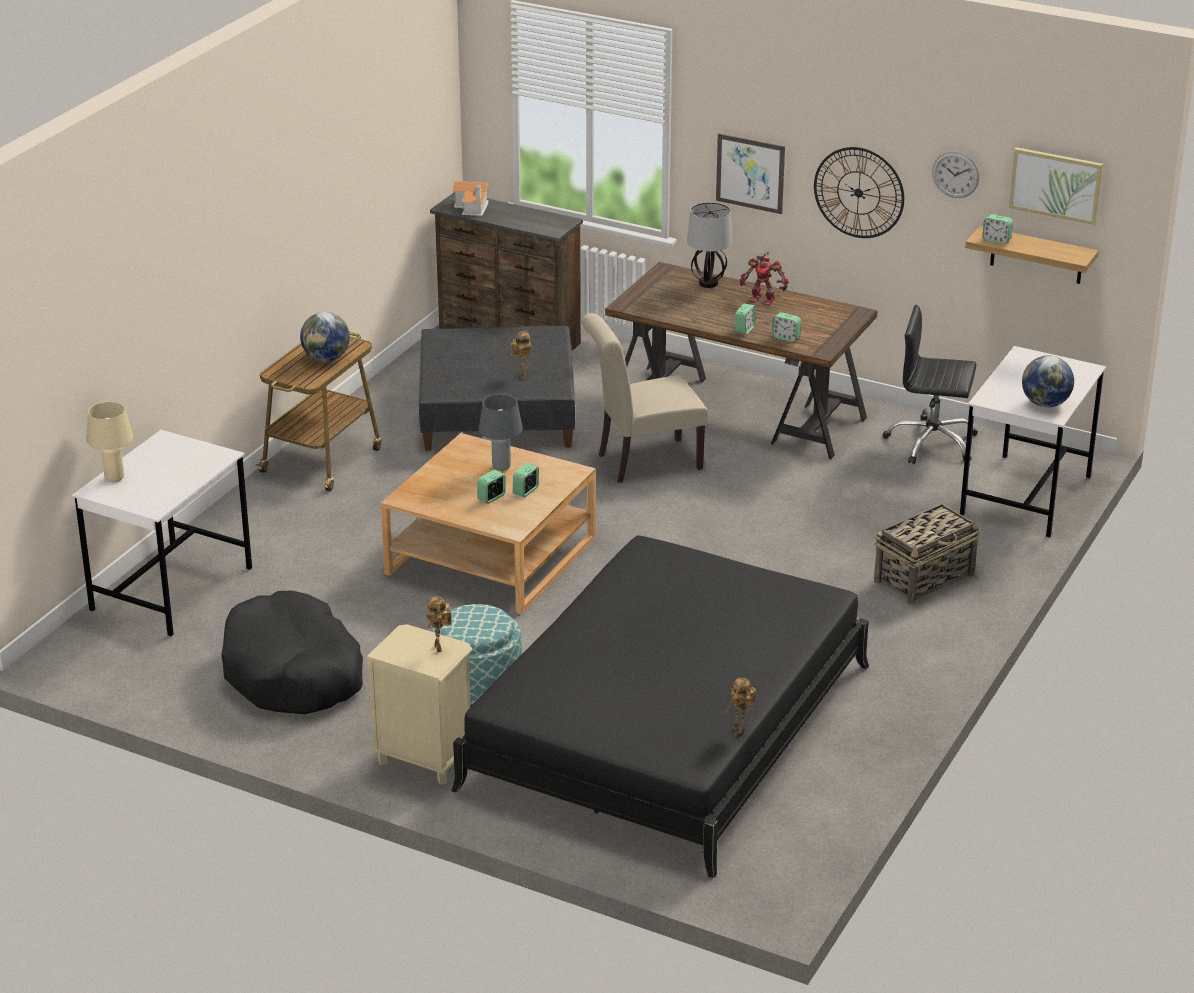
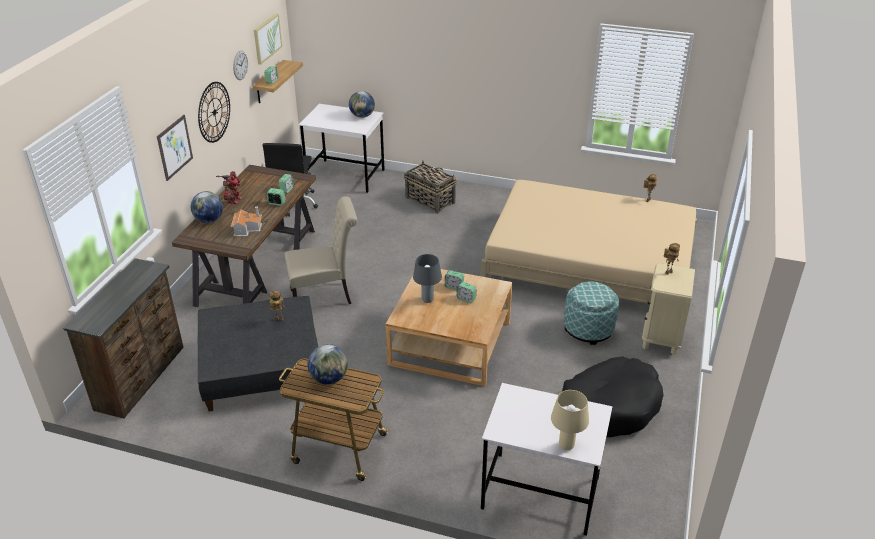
camera: 100 degrees left, 5 degrees up
(473, 207) = (101, 313): toy house -> toy house (247, 228)
(643, 462) = (325, 296): beige chair -> beige chair turned 75 degrees counterclockwise
(667, 726) = (589, 263): black bed -> beige bed
(708, 283) = (209, 220): table lamp -> globe

